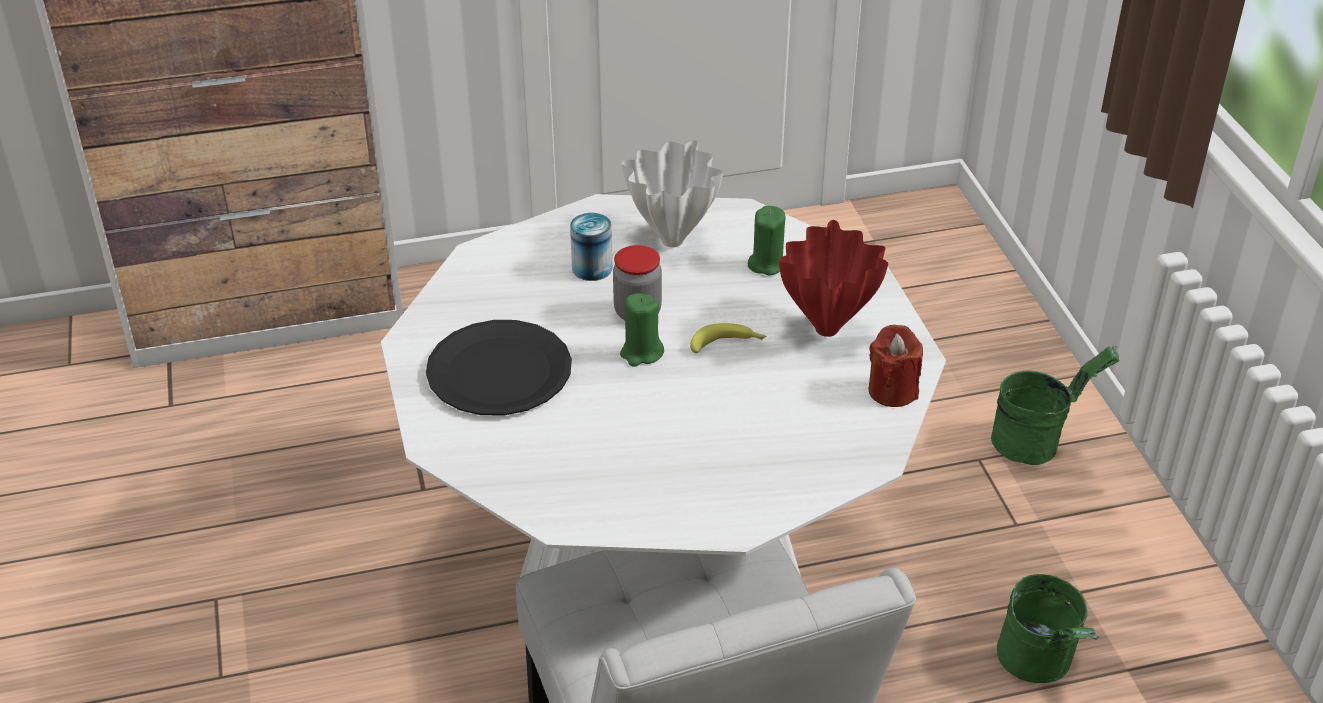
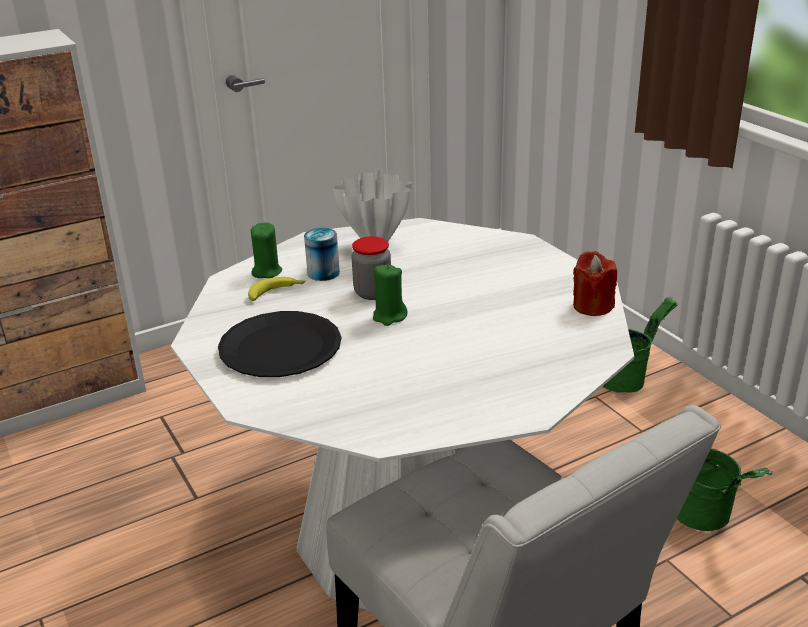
camera: 15 degrees left, 10 degrees down
(728, 345) = (453, 300): banana -> banana (277, 293)
(766, 264) = (453, 250): green candle -> green candle (266, 272)
(826, 330) = (521, 280): red vase -> none

